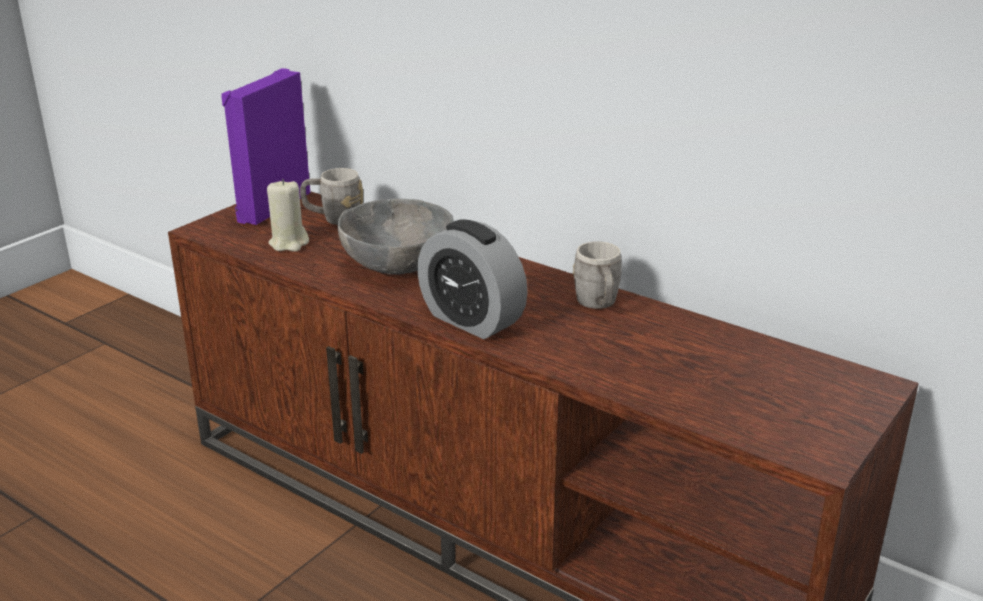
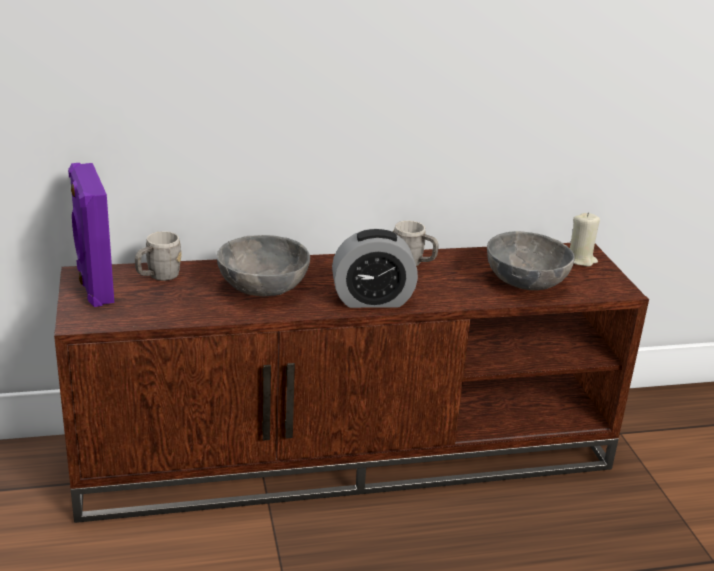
camera: 50 degrees left, 0 degrees up
(289, 243) = (166, 304): beige candle -> beige candle (580, 260)
(696, 383) = (525, 282): none -> grey bowl

